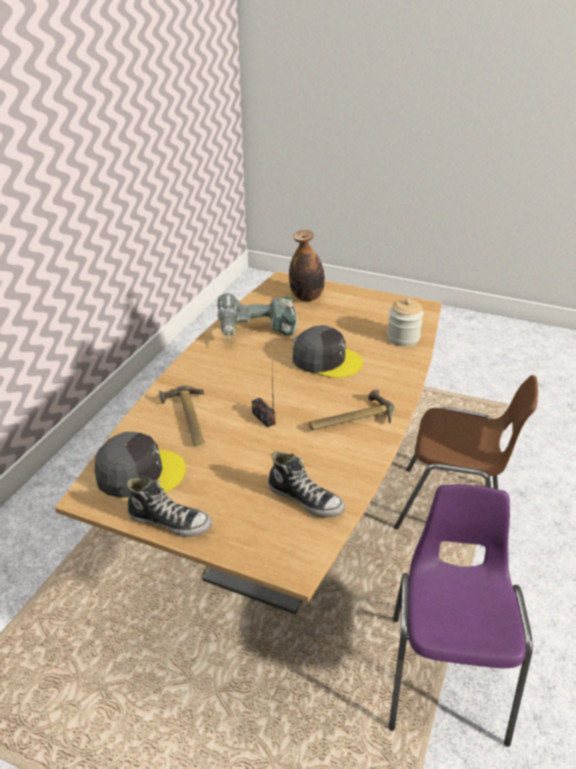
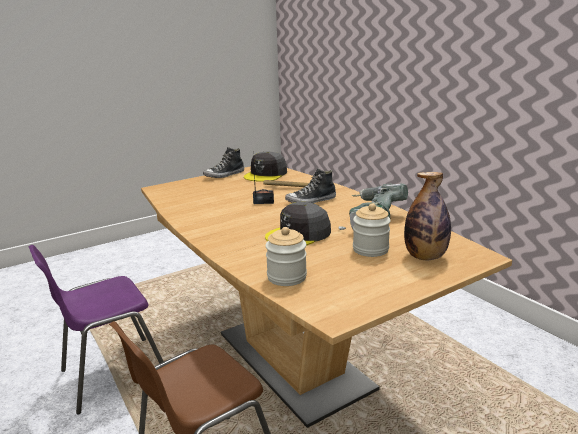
camera: 125 degrees right, 15 degrees down
(305, 499) = (186, 197): shoe -> shoe (311, 201)
(318, 319) = (370, 249): none -> jar
(350, 418) = (221, 223): hammer -> none
(445, 673) = (111, 375): purple chair -> purple chair turned 105 degrees clockwise

